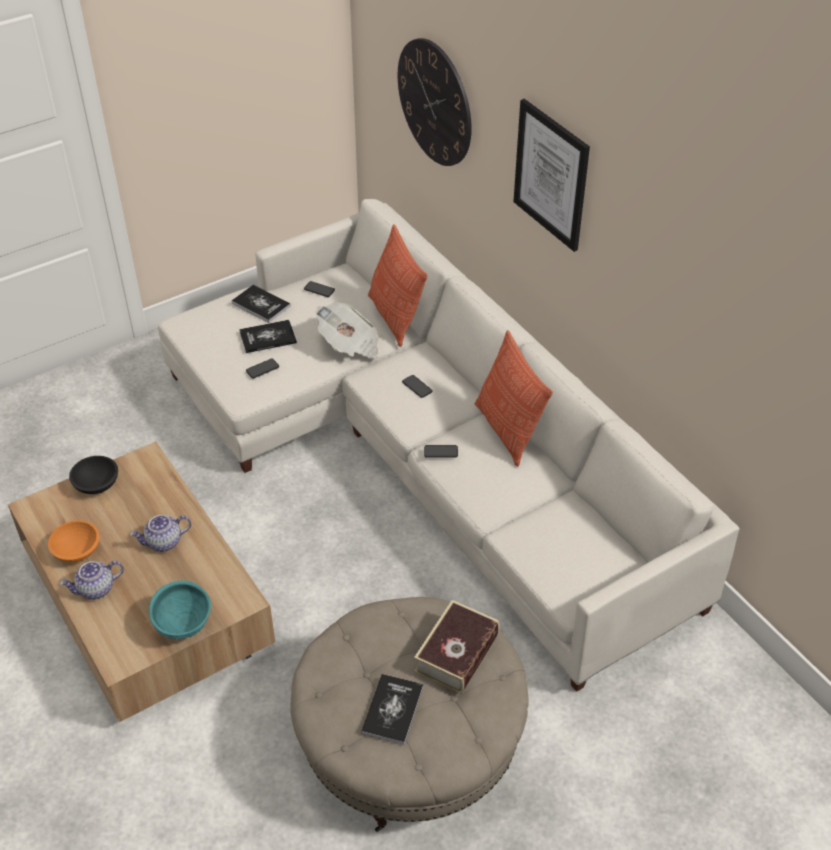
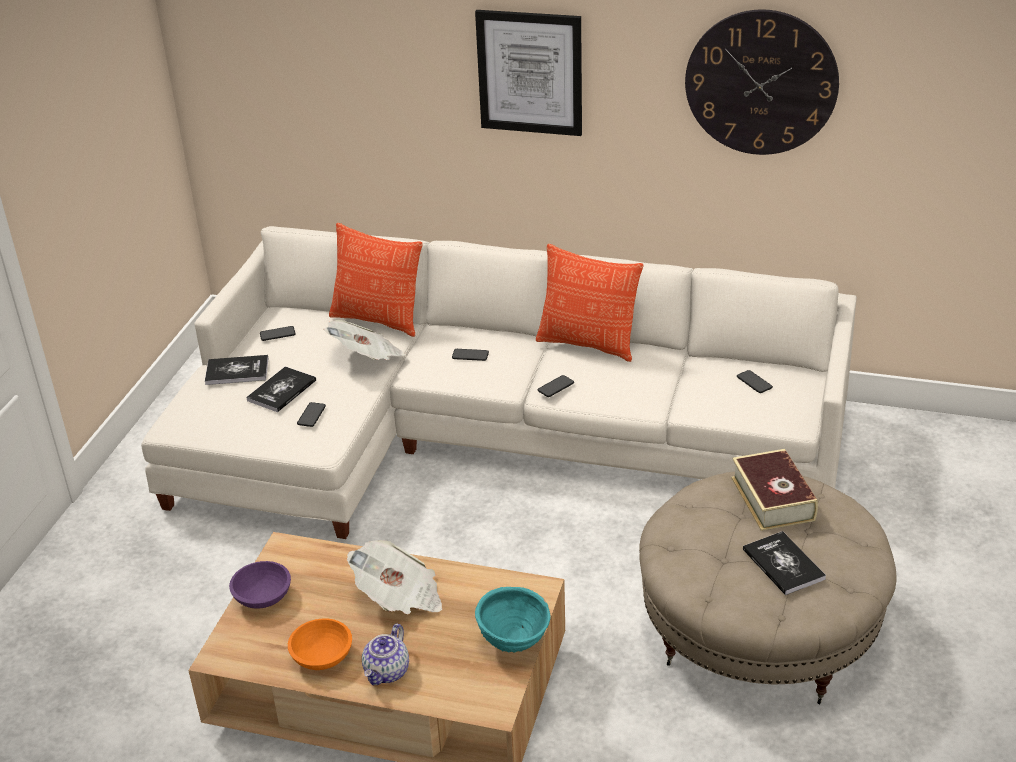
camera: 40 degrees left, 10 degrees down
(97, 484) = (264, 597): black bowl -> purple bowl
(163, 542) = (399, 597): teapot -> newspaper
(435, 102) = (332, 78): wall clock -> wall clock (761, 83)
(585, 547) = (754, 382): none -> phone

